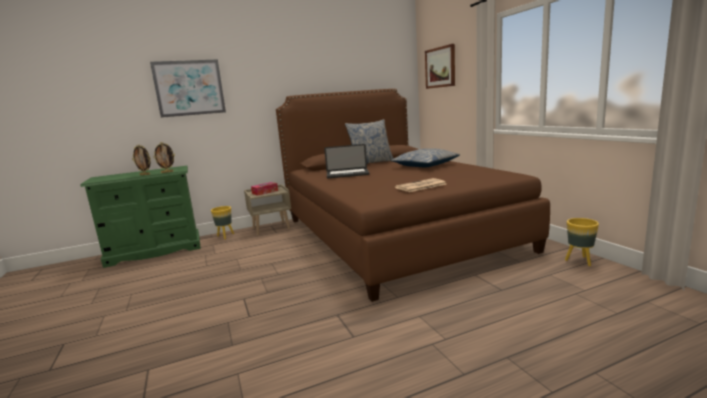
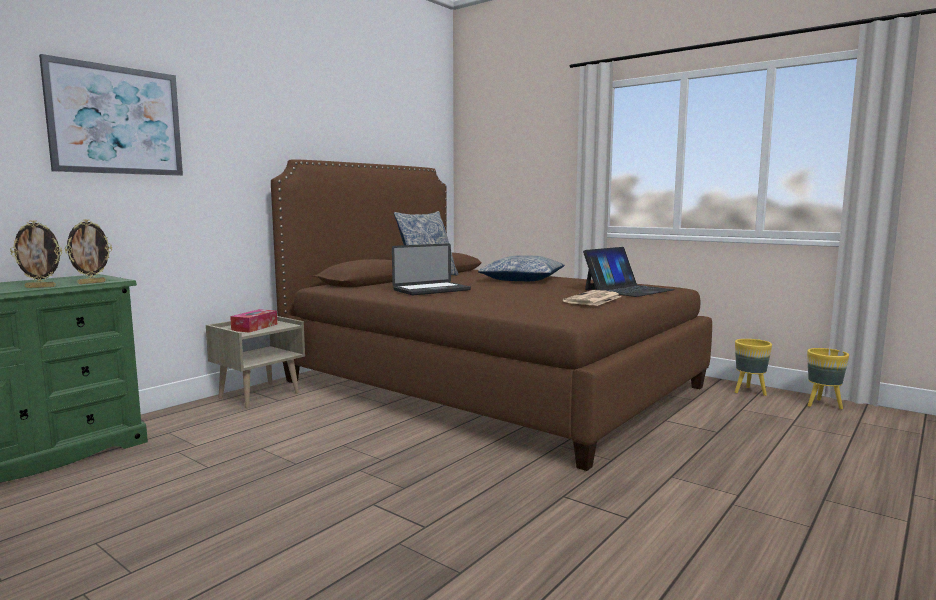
camera: 30 degrees left, 5 degrees down
(225, 236) = (176, 416): yellow planter -> yellow planter (822, 405)
(440, 67) = (501, 144): picture -> none
(473, 177) = (628, 290): none -> laptop

